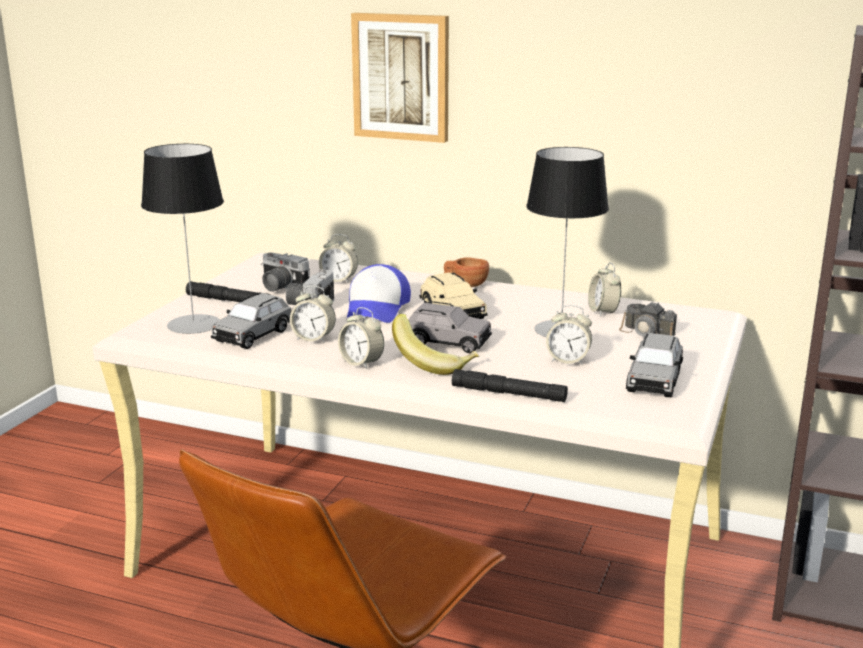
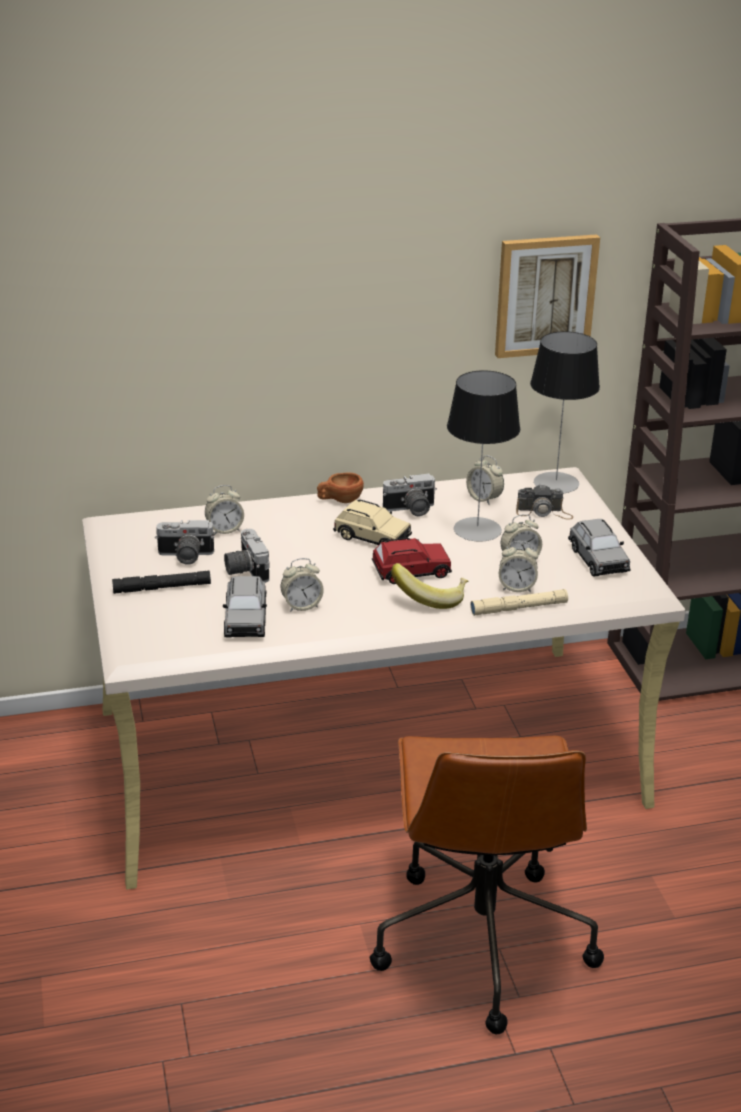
camera: 35 degrees left, 10 degrees up
(193, 324) = (173, 626): table lamp -> table lamp (556, 483)
(361, 363) = (376, 618): alarm clock -> alarm clock (517, 587)
(377, 309) = (306, 553): cap -> none
(401, 77) = (245, 312): picture -> picture (545, 295)
(447, 342) = (411, 572): grey toy car -> red toy car
(508, 393) = (519, 608): black flashlight -> beige flashlight
(518, 304) = (410, 510): none -> camera

